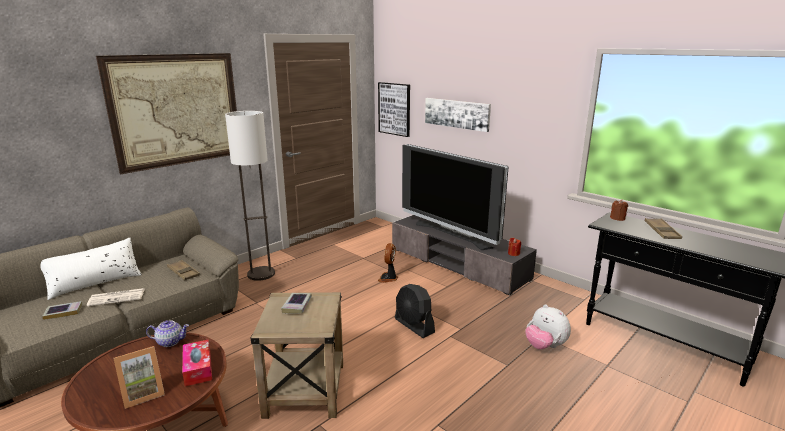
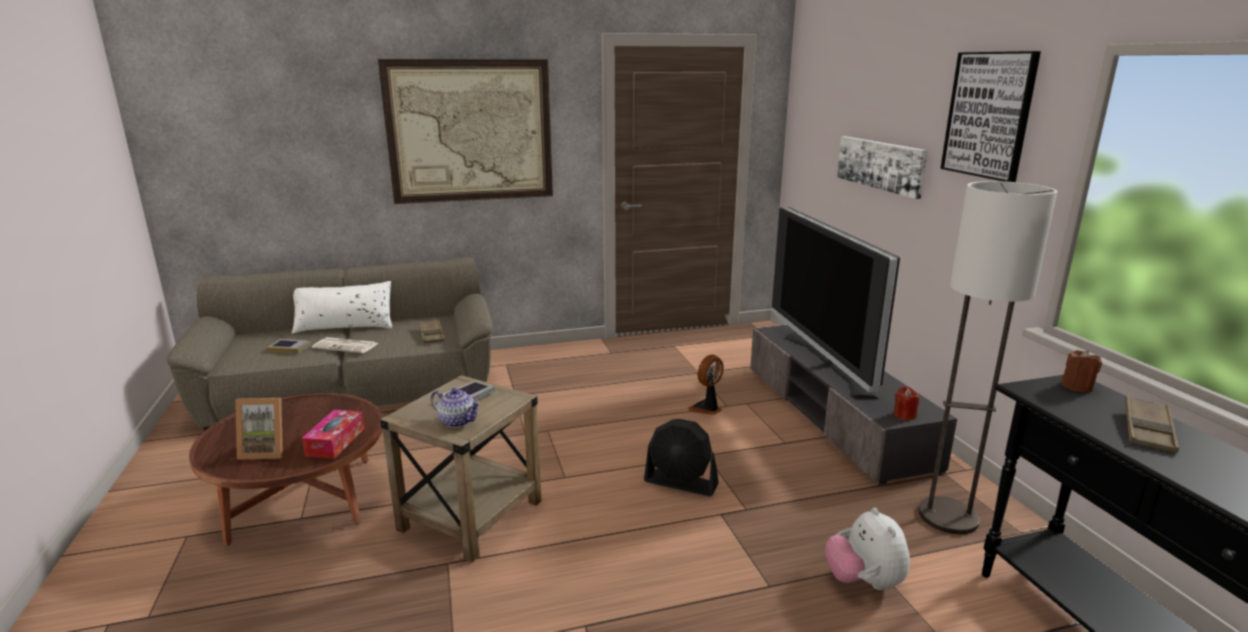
camera: 30 degrees right, 0 degrees up
(170, 342) = (342, 405): teapot -> teapot (457, 421)
(261, 274) = (551, 362): floor lamp -> floor lamp (948, 516)
(394, 109) = (805, 153): picture -> picture (989, 115)
(414, 326) = (681, 483): black fan -> black fan turned 60 degrees counterclockwise

